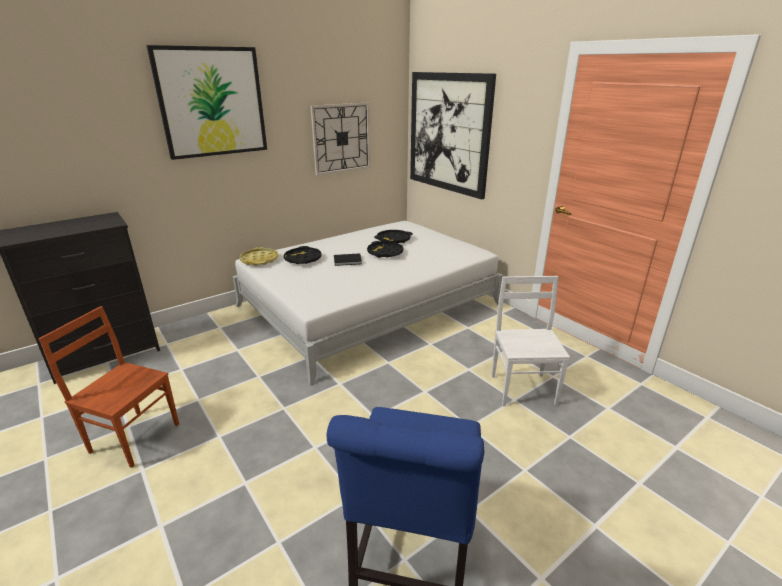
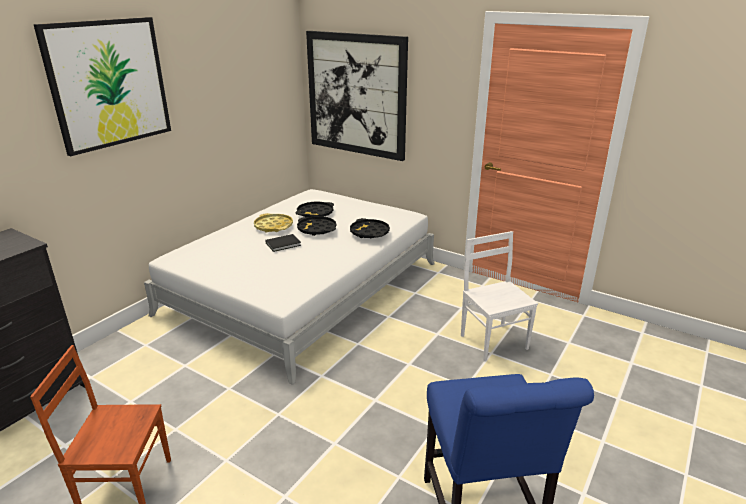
camera: 20 degrees left, 0 degrees up
(259, 260) = (180, 258): yellow tray -> yellow tray (273, 226)
(303, 259) = (231, 249): black tray -> black tray (369, 232)
(341, 138) = (242, 108): wall clock -> none

